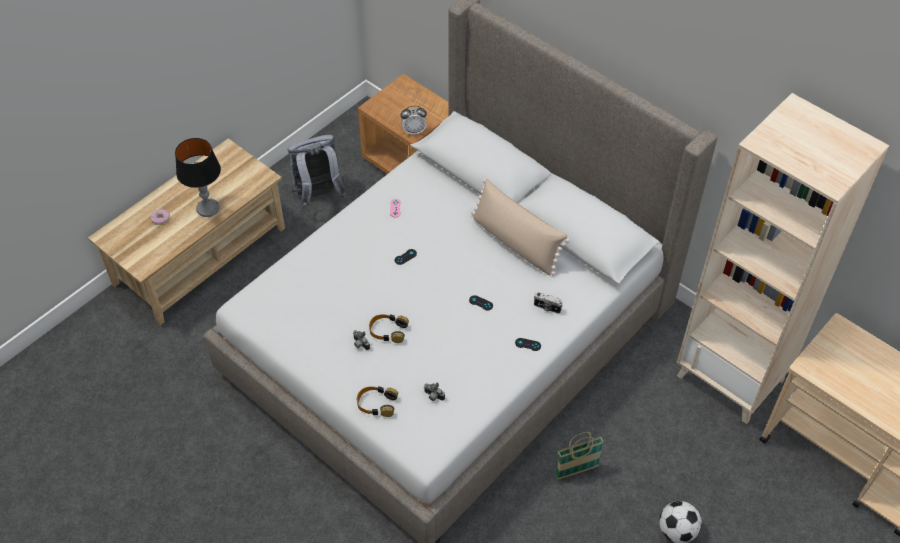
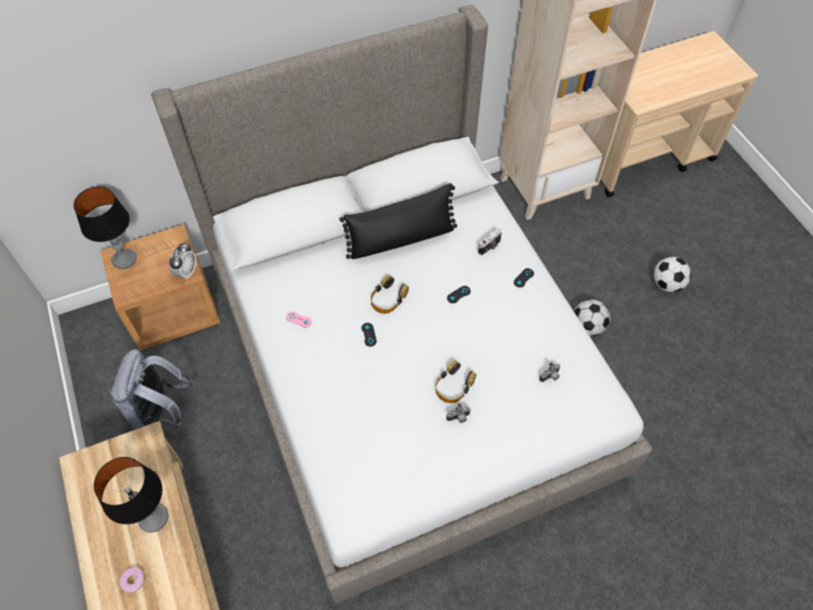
camera: 65 degrees left, 5 degrees up
(376, 404) = (539, 430): headphones -> headphones (388, 298)
(403, 90) = (124, 259): none -> table lamp
(516, 242) = (401, 239): beige pillow -> black pillow
(576, 471) = (587, 327): basket -> football

